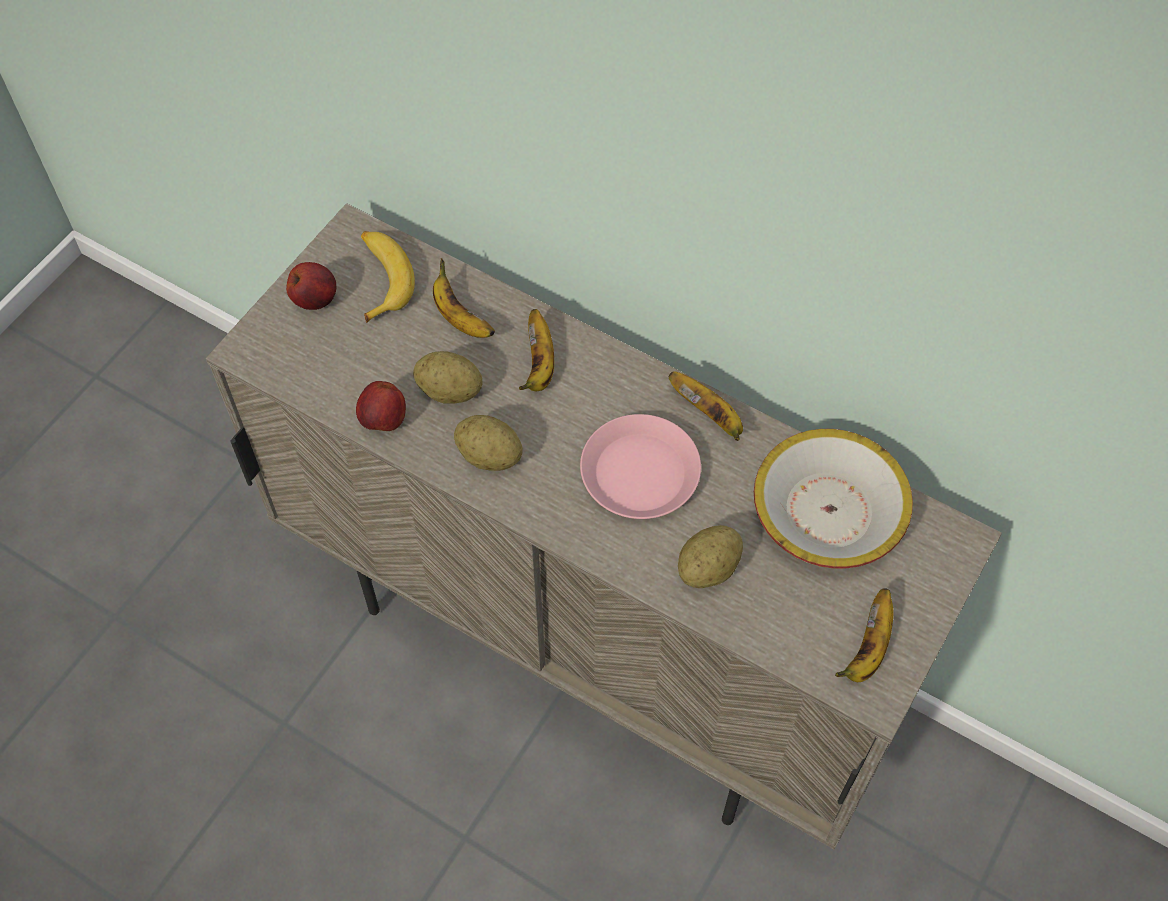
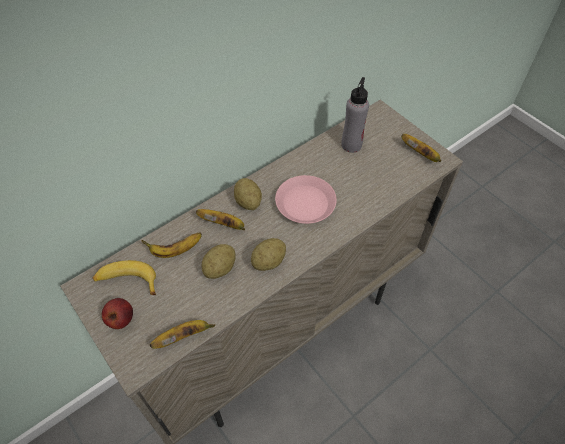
camera: 70 degrees left, 5 degrees down
(384, 421) = (224, 305): apple -> none
(708, 568) = (365, 194): potato -> potato (248, 202)
(709, 415) = (285, 168): banana -> banana (183, 336)
(829, 511) = (351, 145): bowl -> grey bottle

